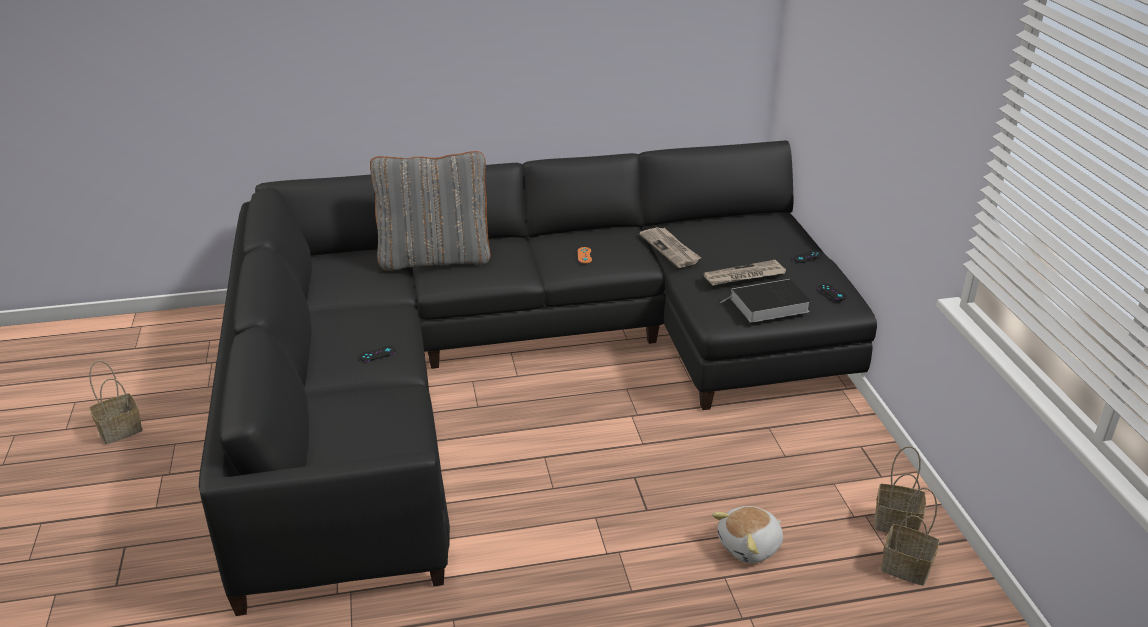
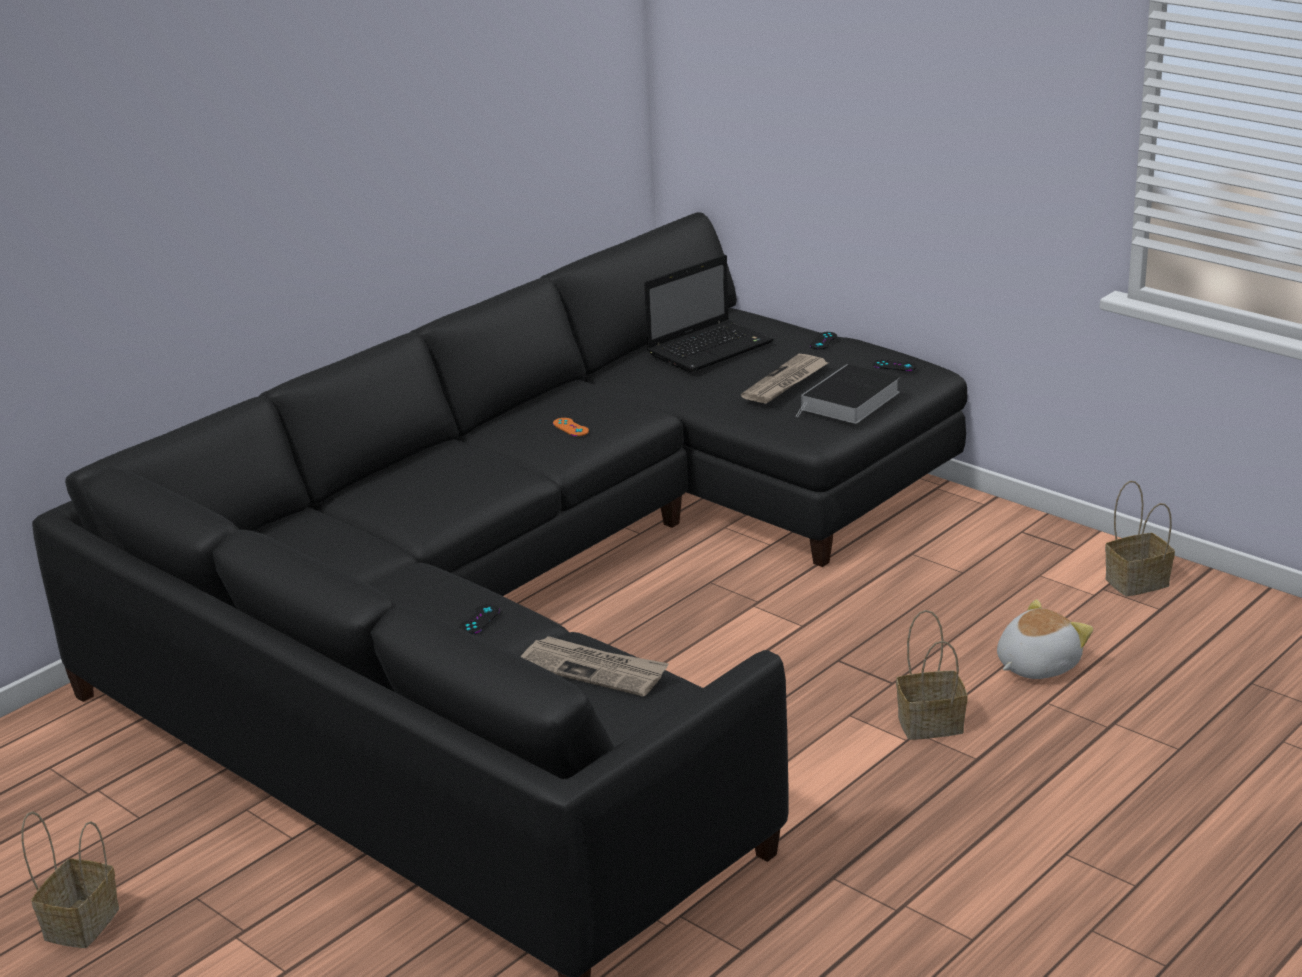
camera: 35 degrees left, 5 degrees down
(435, 258) = (380, 498): grey pillow -> none
(670, 249) = (660, 386): newspaper -> newspaper (594, 669)
(731, 235) = (711, 348): none -> laptop
(750, 546) = (1035, 665): plush toy -> plush toy turned 150 degrees counterclockwise
(908, 567) = (1193, 613): basket -> basket (932, 723)

